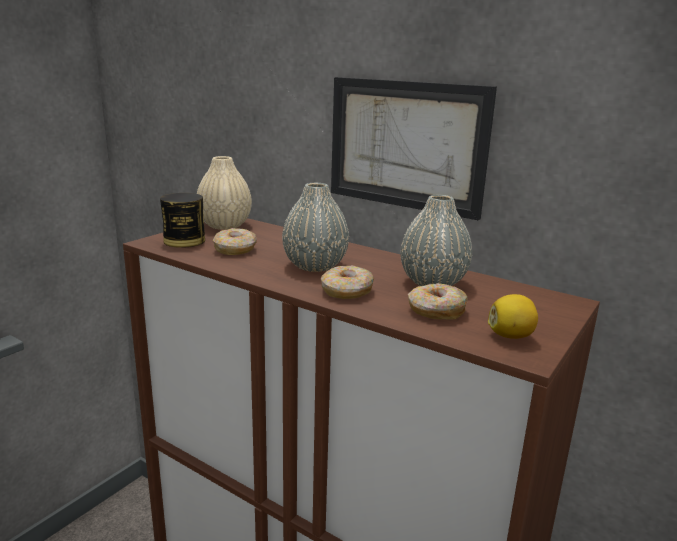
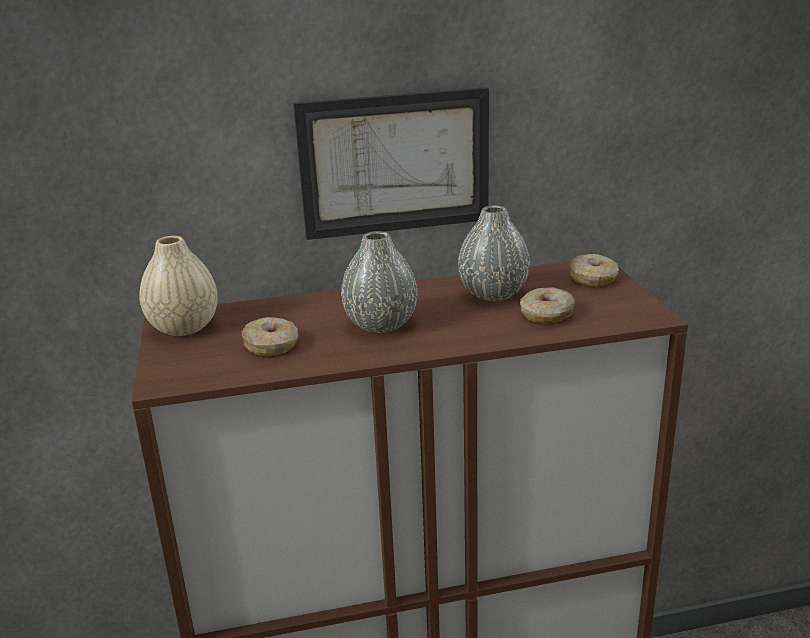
camera: 45 degrees left, 5 degrees up
(184, 241) = (194, 363): can -> none
(347, 291) = (460, 332): donut -> donut (593, 278)
(510, 335) = (620, 308): lemon -> none

